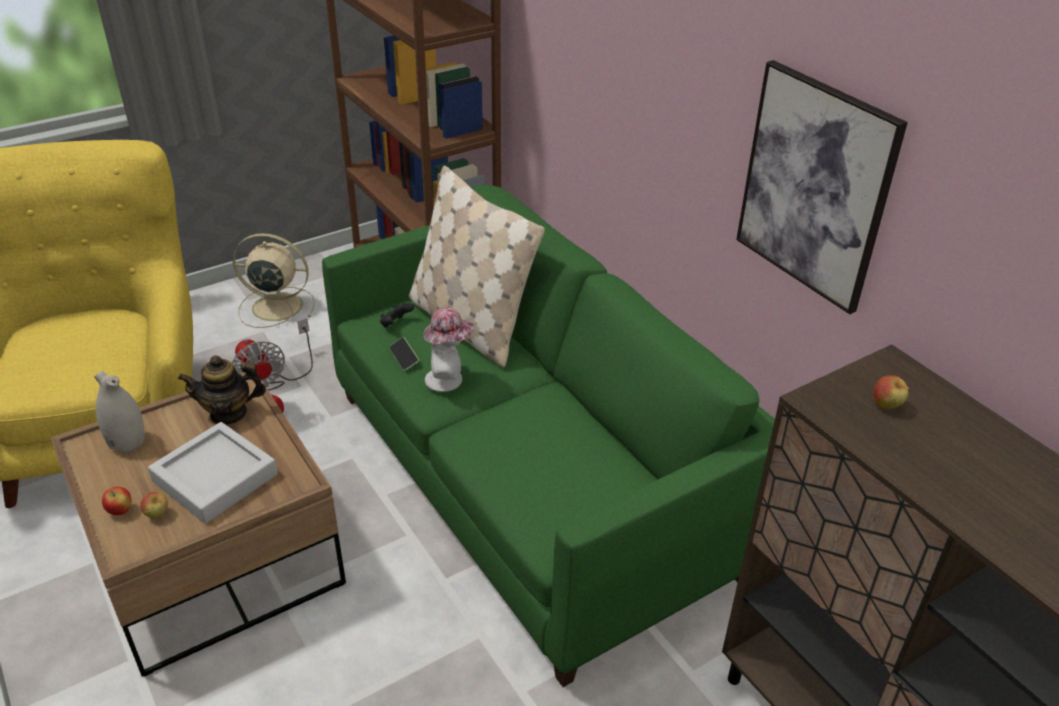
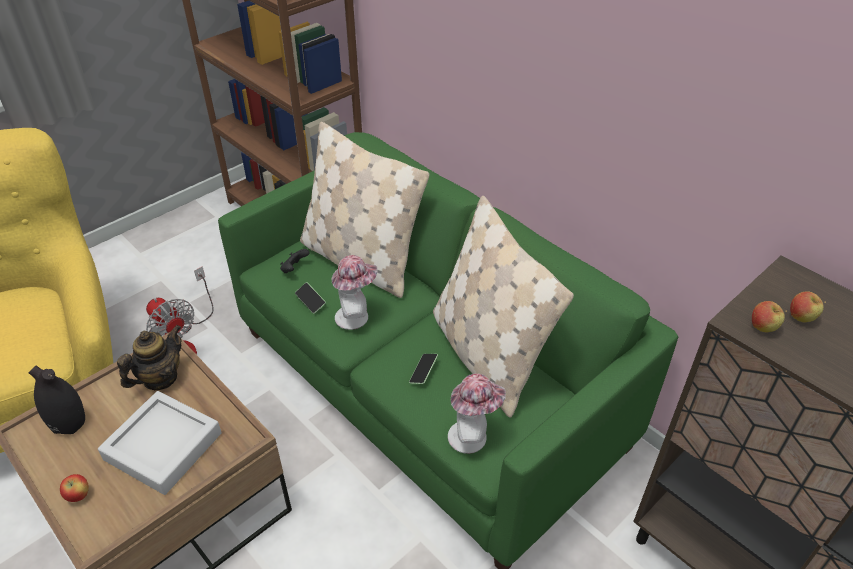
camera: 10 degrees left, 5 degrees up
(127, 443) = (69, 423): white vase -> black vase
(157, 515) = (116, 493): apple -> apple (762, 328)
(228, 413) = (160, 378): teapot -> teapot turned 150 degrees clockwise
(275, 306) = (166, 256): beige fan -> none
(506, 444) = (423, 372): none -> phone
(542, 516) = (472, 436): none -> hat
(581, 438) = (486, 355): none -> beige pillow
(815, 186) = (698, 119): picture -> none

